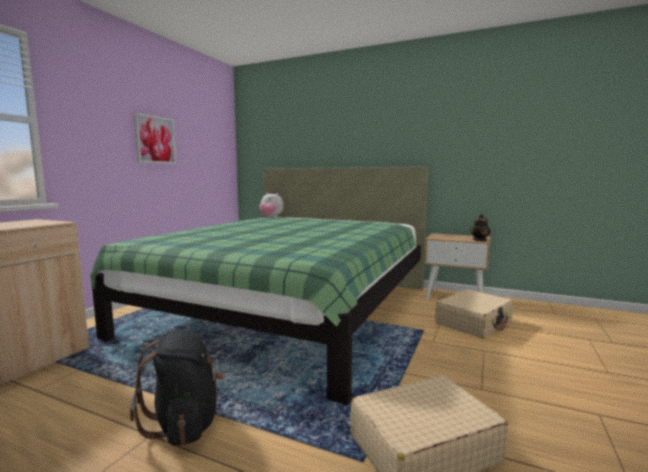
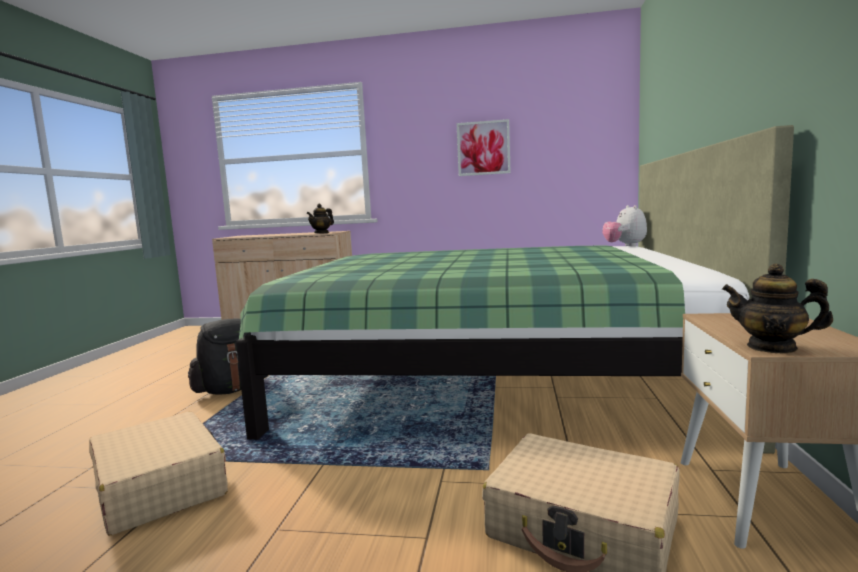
camera: 75 degrees right, 0 degrees up
(43, 223) = (322, 233): none -> teapot

